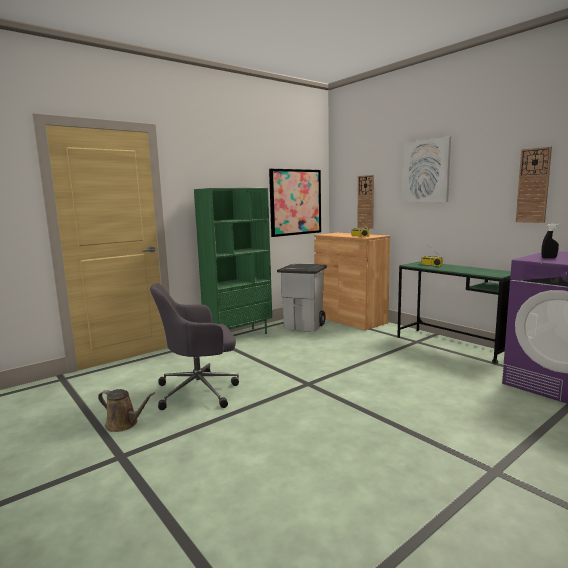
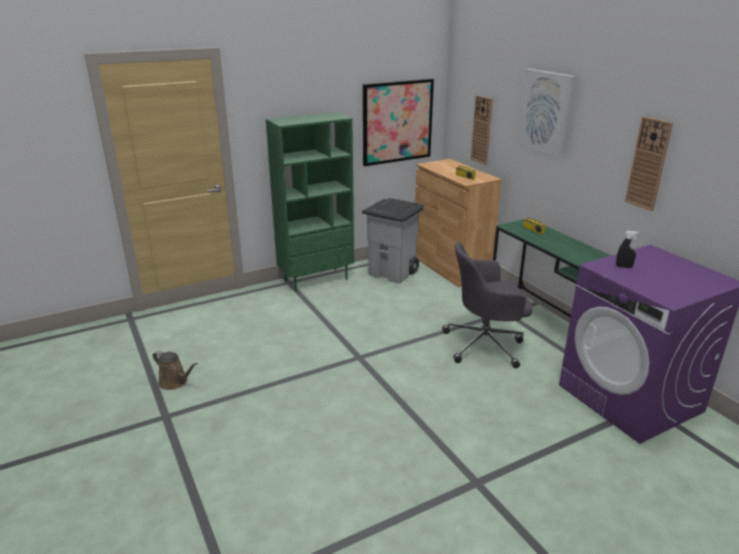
camera: 10 degrees right, 15 degrees up
(200, 390) = (252, 351): grey office chair -> grey office chair (485, 344)

